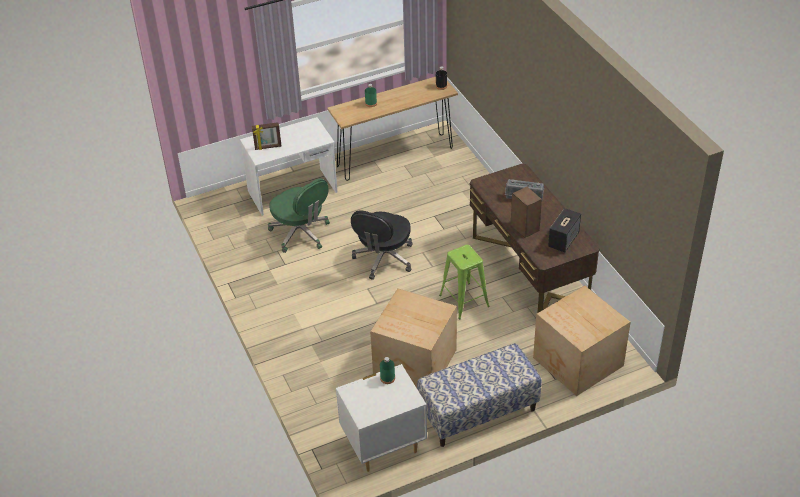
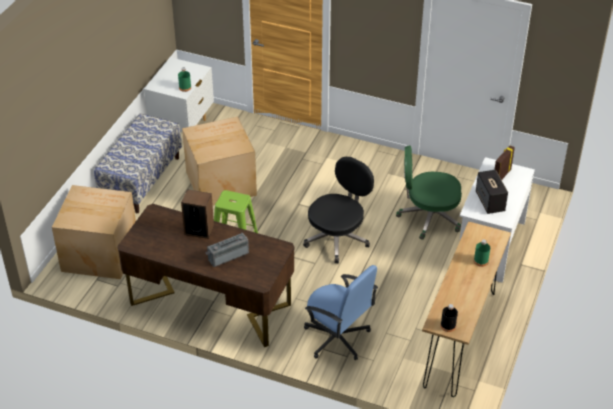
camera: 135 degrees right, 0 degrees up
(383, 259) = (338, 238): black office chair -> black office chair turned 60 degrees clockwise
(468, 199) = (337, 338): none -> blue office chair
(563, 240) = (155, 238): speaker -> speaker (490, 202)

